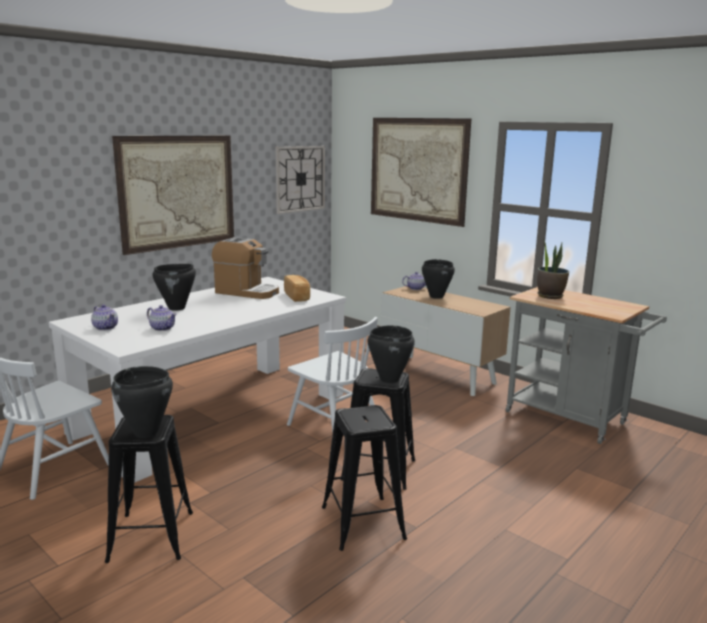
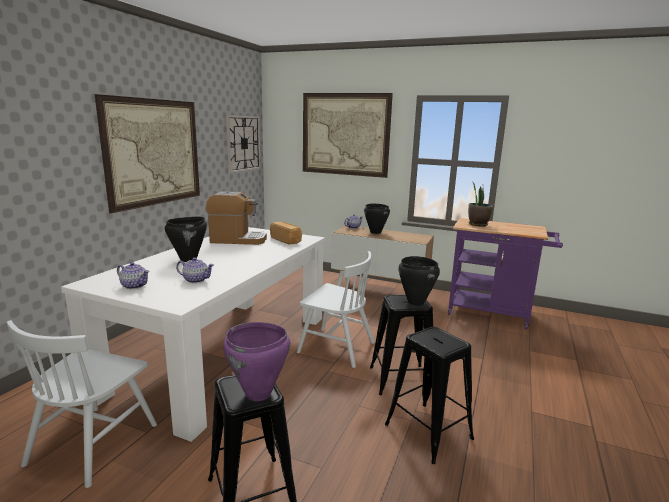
camera: 20 degrees left, 0 degrees up
(146, 432) = (258, 394): black cooking pot -> purple cooking pot
(572, 420) = (494, 314): grey cart -> purple cart

